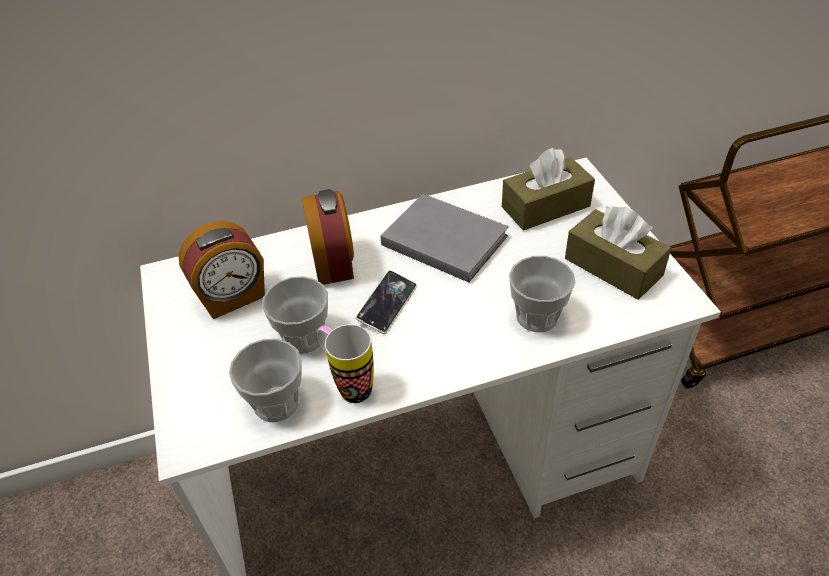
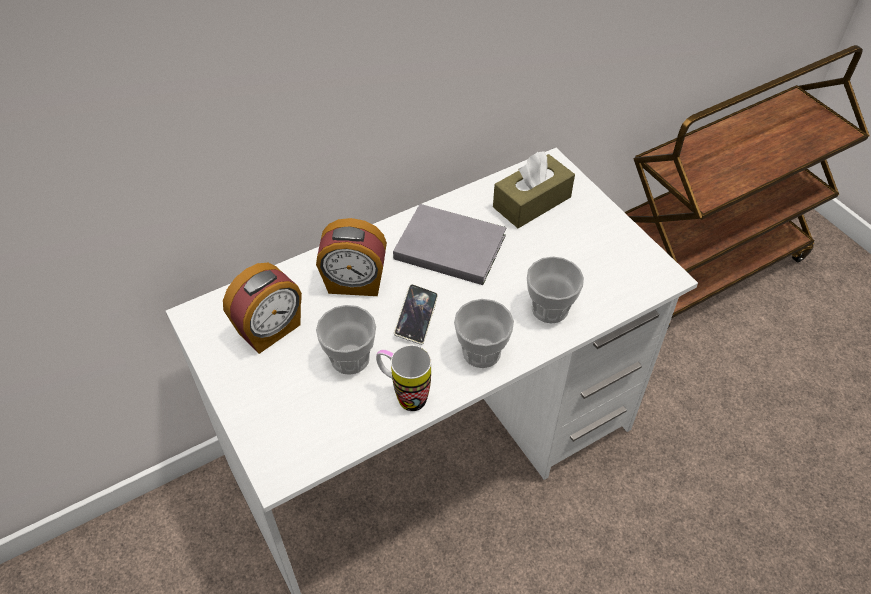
camera: 15 degrees left, 5 degrees up
(276, 403) = (345, 422): cup -> cup (481, 352)
(334, 264) = (355, 283): alarm clock -> alarm clock turned 120 degrees clockwise
(613, 267) = (603, 253): brown tissue box -> none

